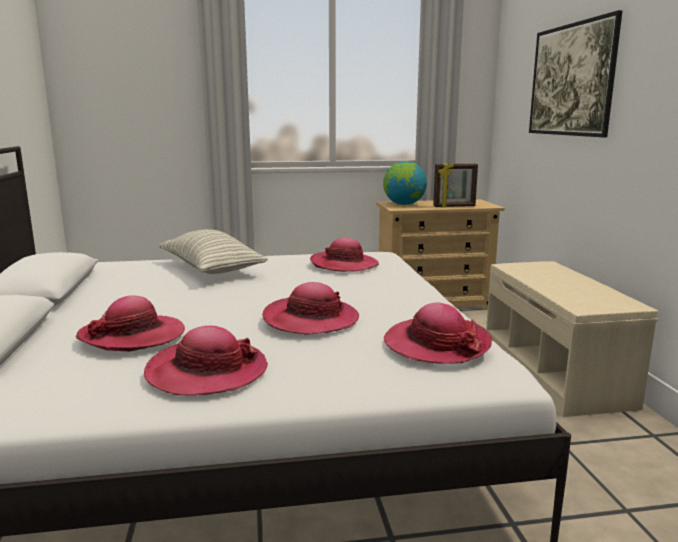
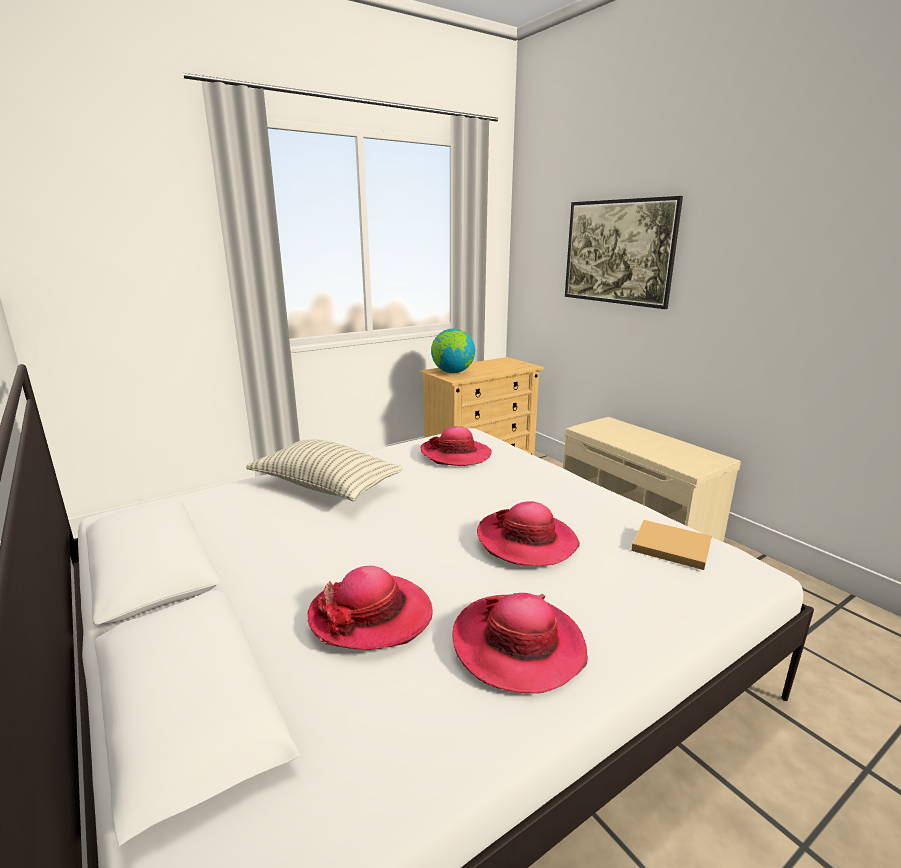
camera: 25 degrees left, 5 degrees up
(436, 344) = (668, 546): hat -> beige book
(454, 206) = (501, 370): picture frame -> none

